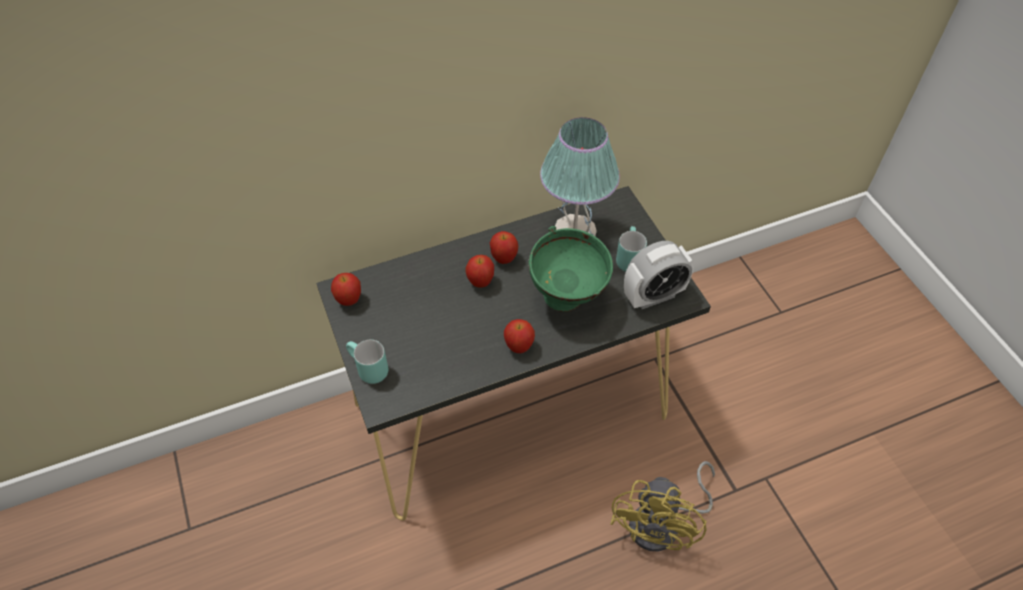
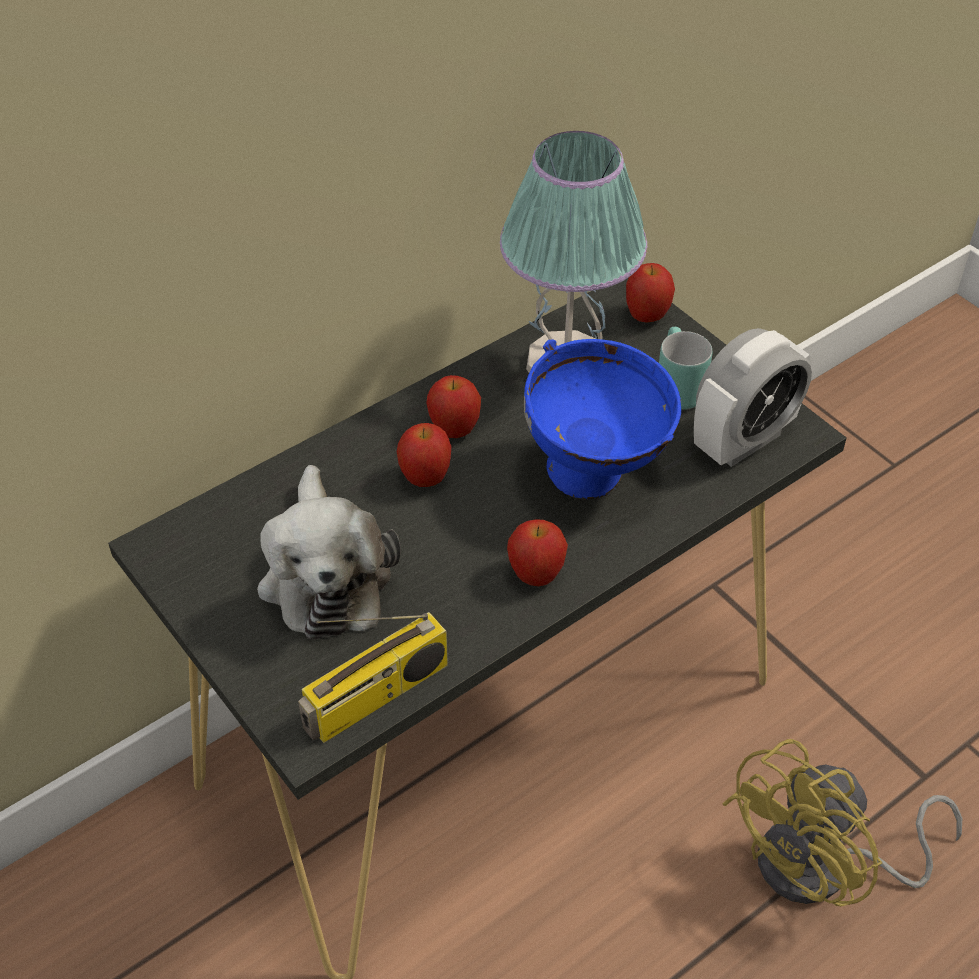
camera: 15 degrees left, 5 degrees down
(349, 300) = (184, 560): apple -> apple (646, 317)
(367, 370) = (260, 680): turquoise mug -> none
(414, 323) = (325, 574): none -> plush toy
(419, 392) = (376, 697): none -> radio
(568, 302) = (598, 481): green bowl -> blue bowl
(663, 525) = (823, 868): yellow fan -> yellow fan turned 45 degrees clockwise

